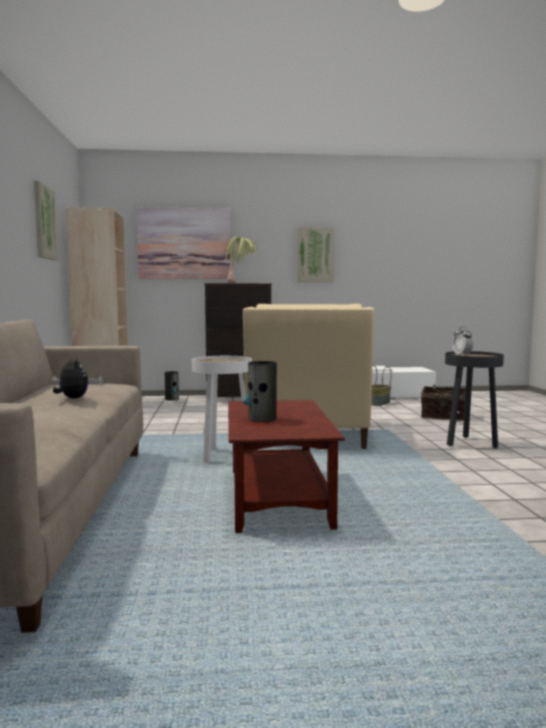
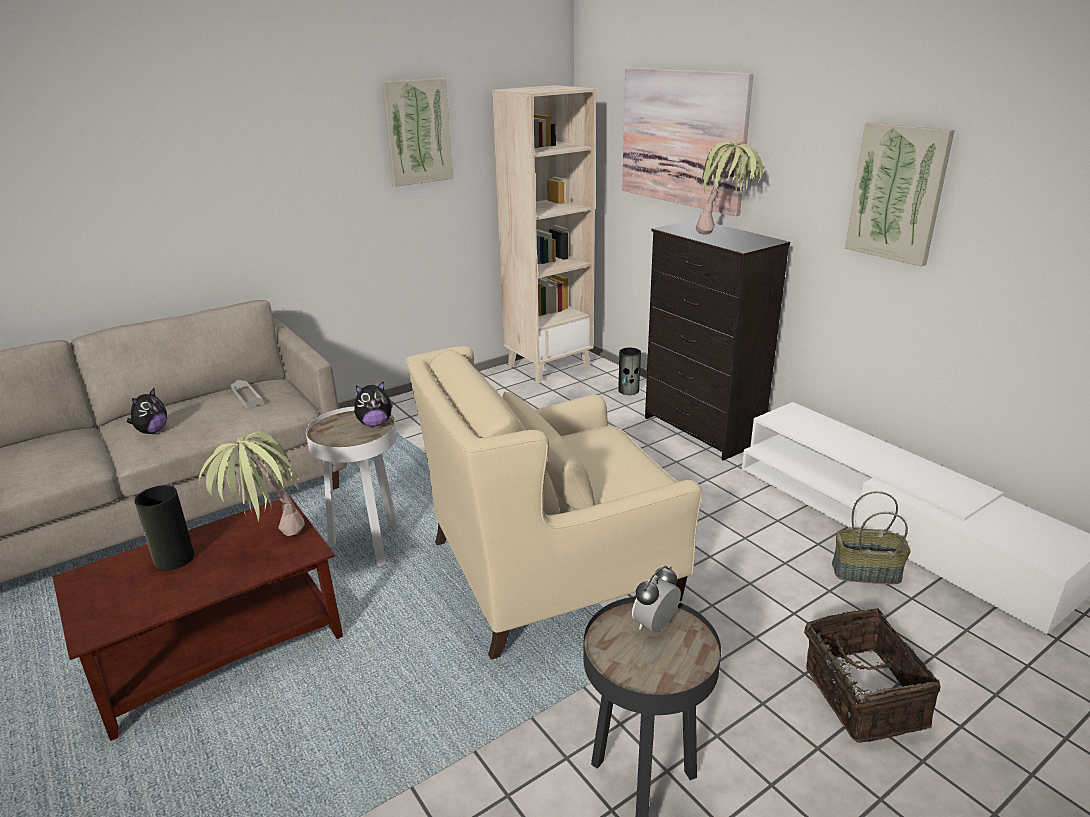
camera: 60 degrees right, 20 degrees up
(224, 359) = (375, 423): none -> plush toy
(282, 406) = (268, 545): none -> potted plant

